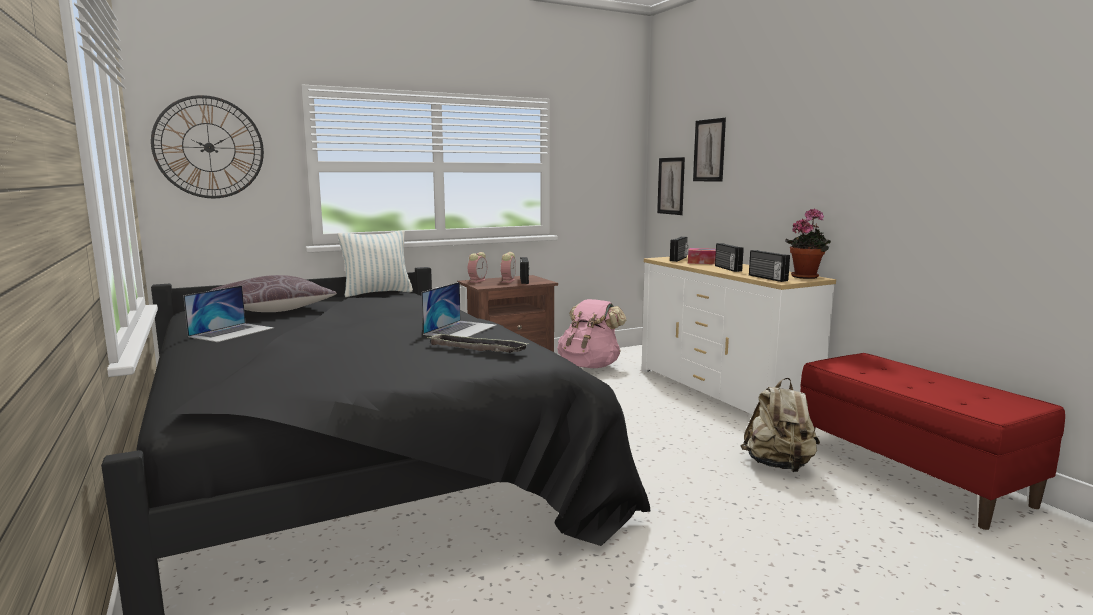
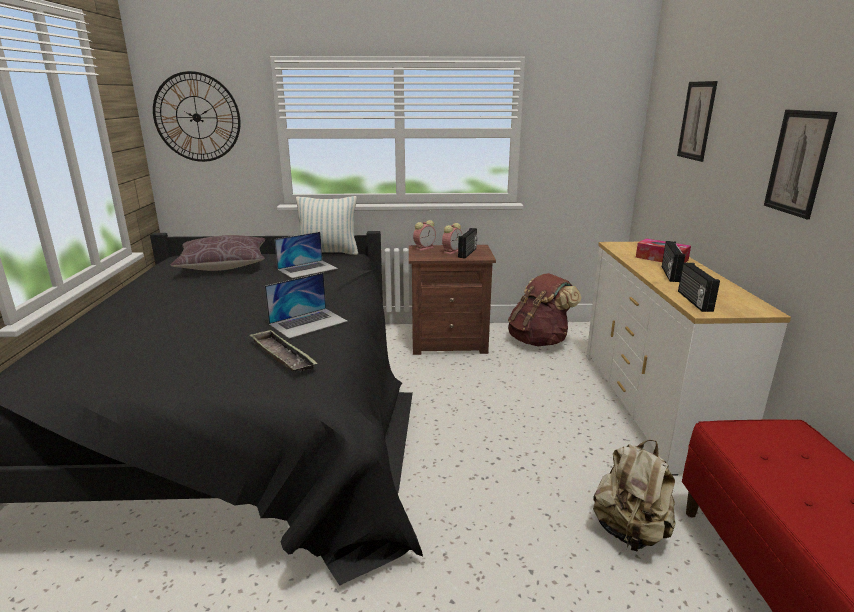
camera: 25 degrees right, 10 degrees up
(232, 332) = (157, 291): laptop -> laptop (308, 269)
(590, 366) = (539, 341): pink backpack -> brown backpack
(671, 186) = (659, 157): picture -> picture (798, 163)
(679, 259) = (636, 248): radio -> none
(806, 276) = (753, 305): potted plant -> none

